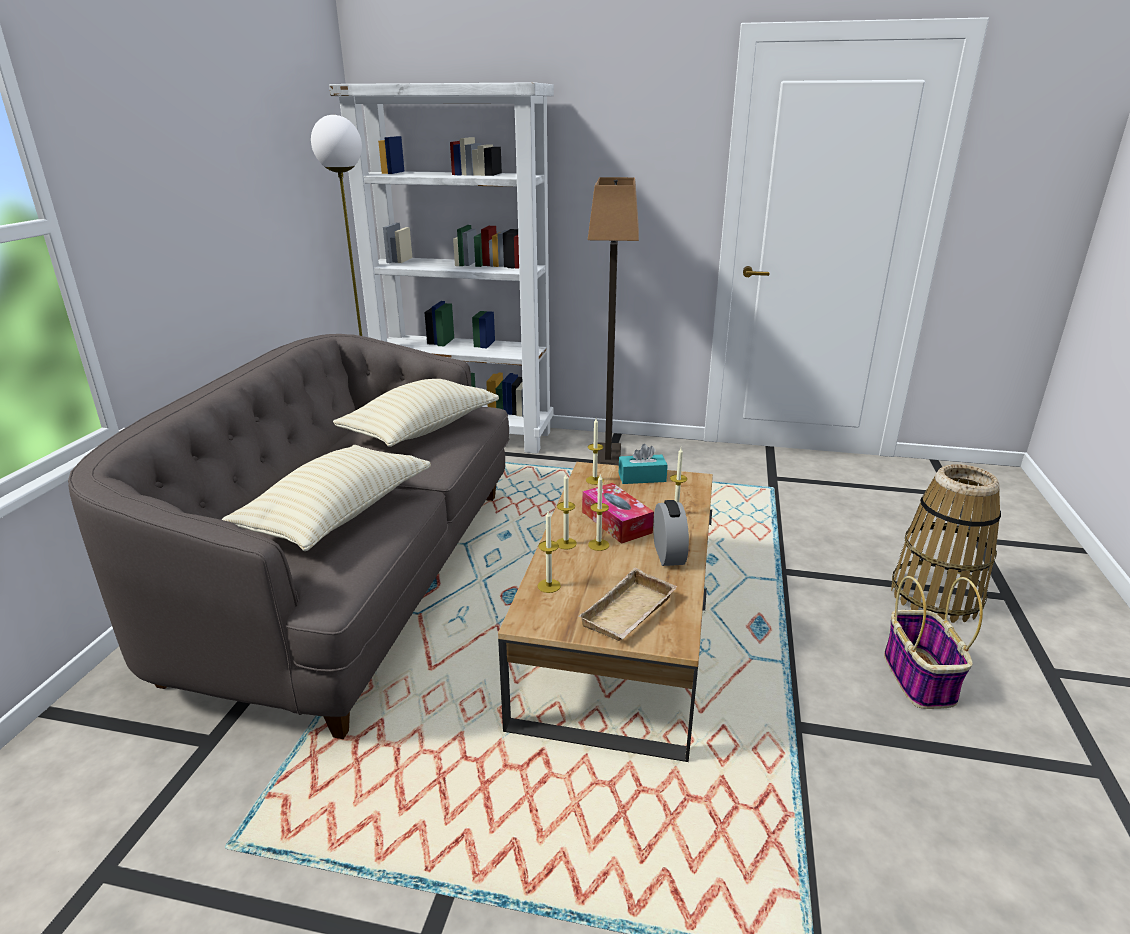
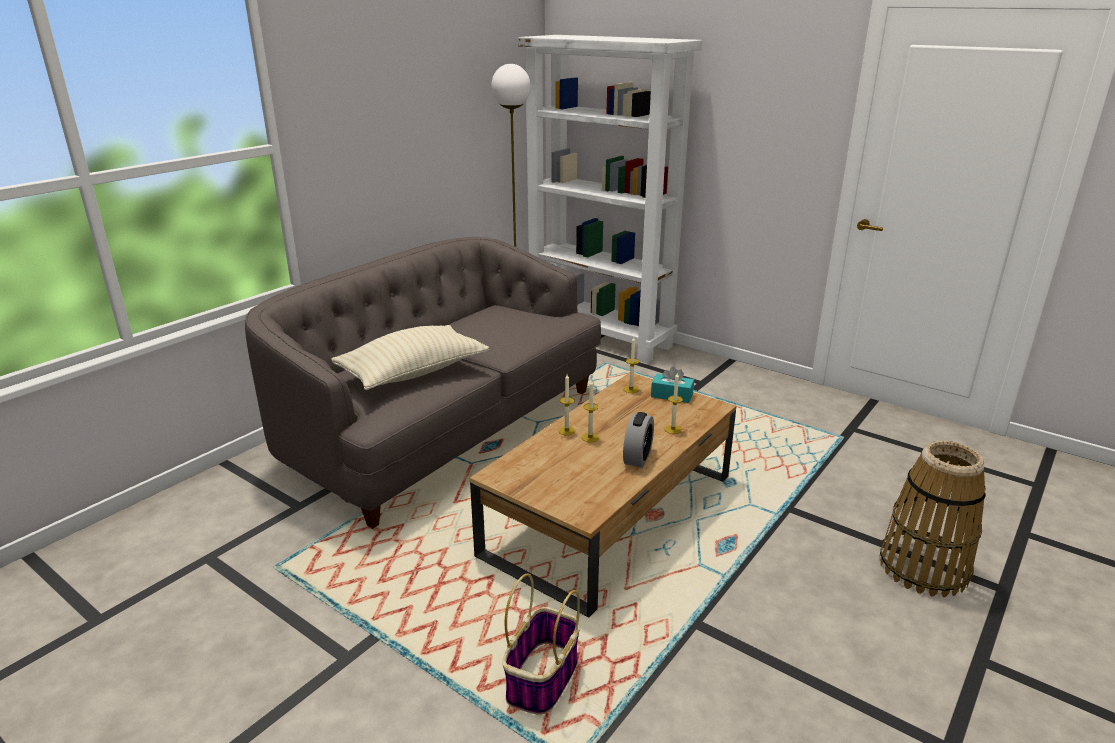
camera: 25 degrees right, 0 degrees up
(421, 430) = (516, 323): beige pillow -> none
(549, 586) = (529, 456): candle -> none
(607, 461) = (703, 382): floor lamp -> none
(616, 522) = (619, 424): tissue box -> none
(630, 614) = (569, 490): beige tray -> none
(920, 679) = (839, 625): basket -> basket (542, 680)

